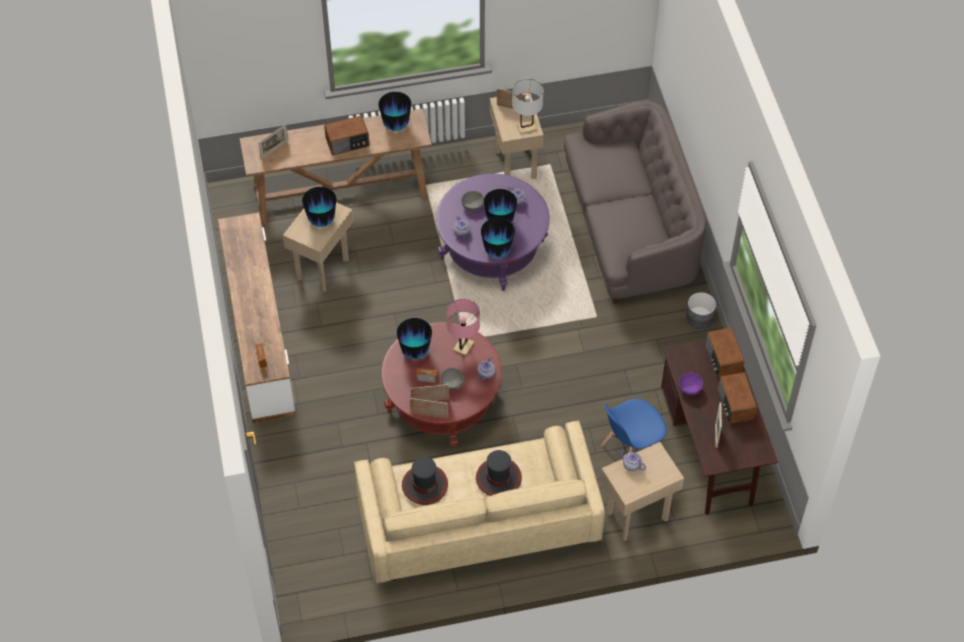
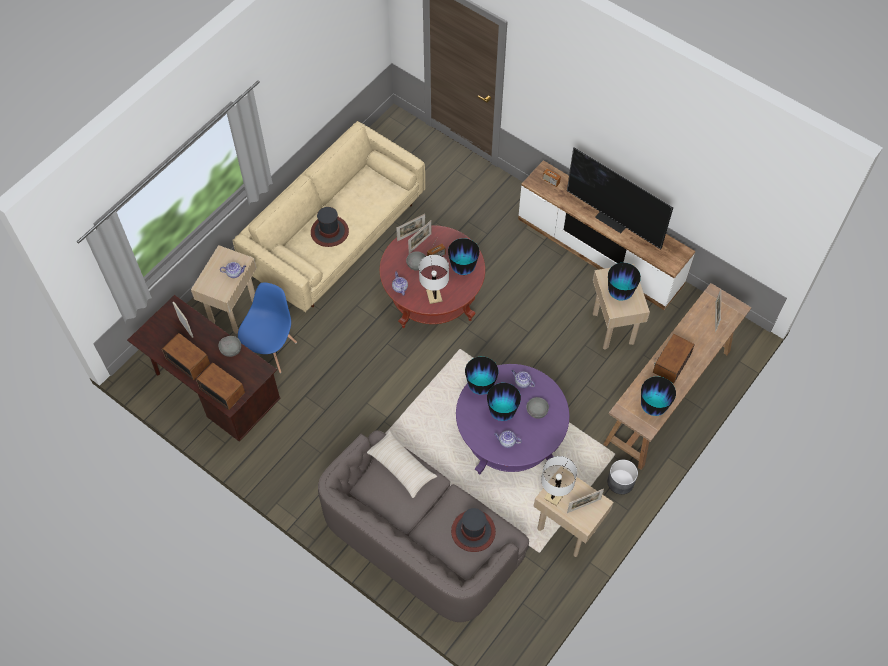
camera: 140 degrees right, 5 degrees up
(250, 289) = (613, 220): none -> television
(424, 485) = (373, 196): hat -> hat (473, 531)
(463, 346) = (434, 296): pink table lamp -> white table lamp
(616, 235) = (401, 467): none -> beige pillow
(689, 389) = (231, 349): purple bowl -> grey bowl
(699, 318) = (300, 496): grey planter -> grey planter (620, 482)

